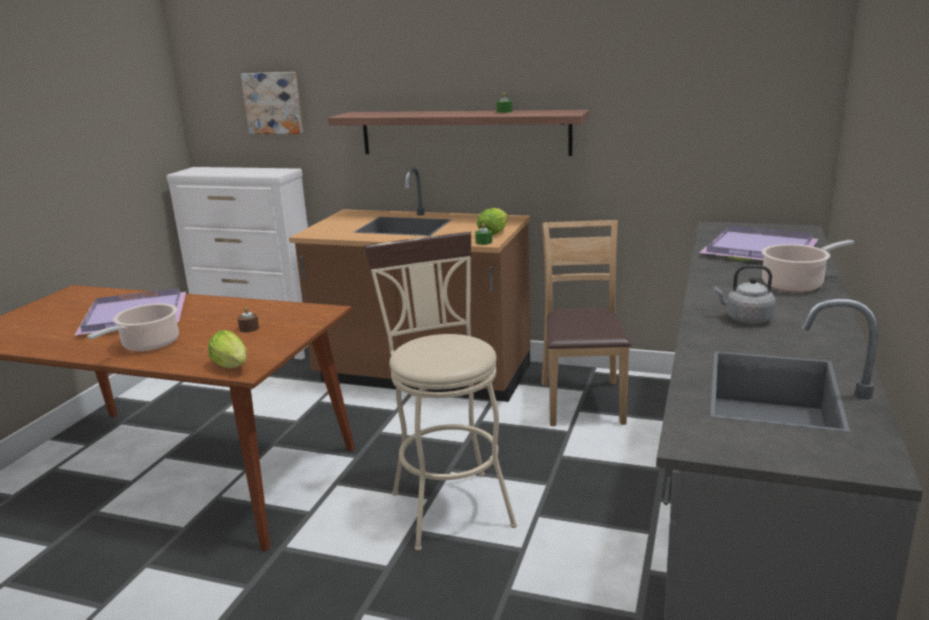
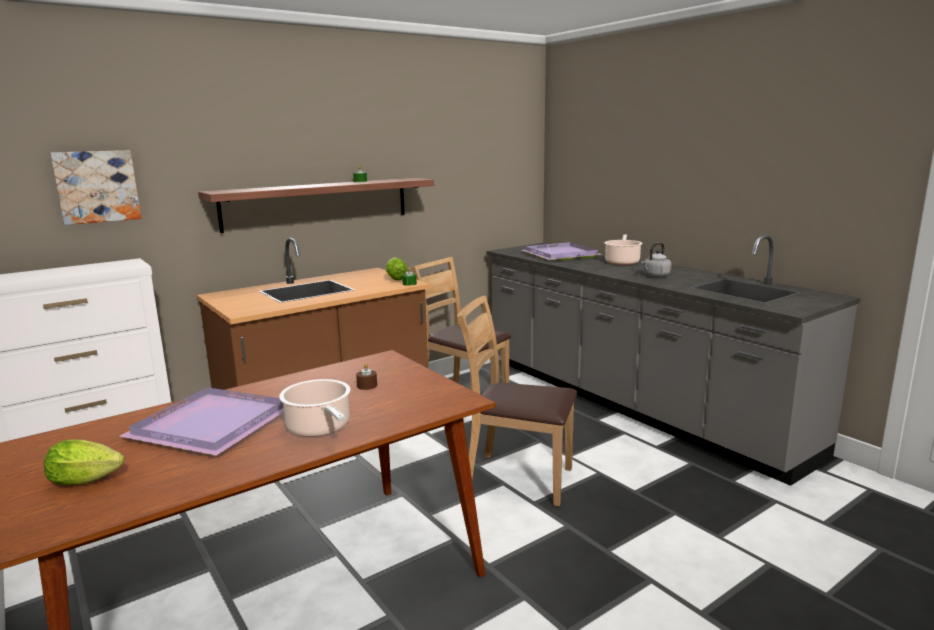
camera: 55 degrees left, 5 degrees down
(233, 367) = (449, 403): lettuce -> lettuce (90, 481)
(448, 502) = (517, 479): beige stool -> brown chair

